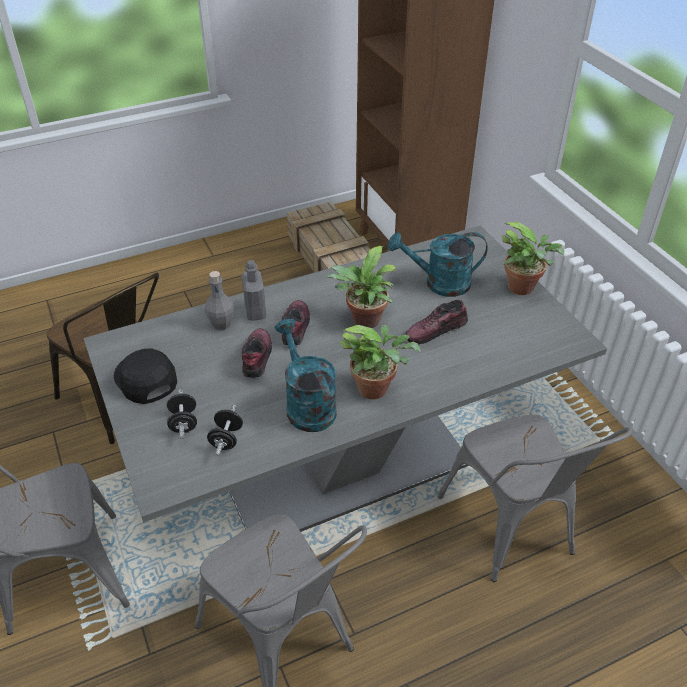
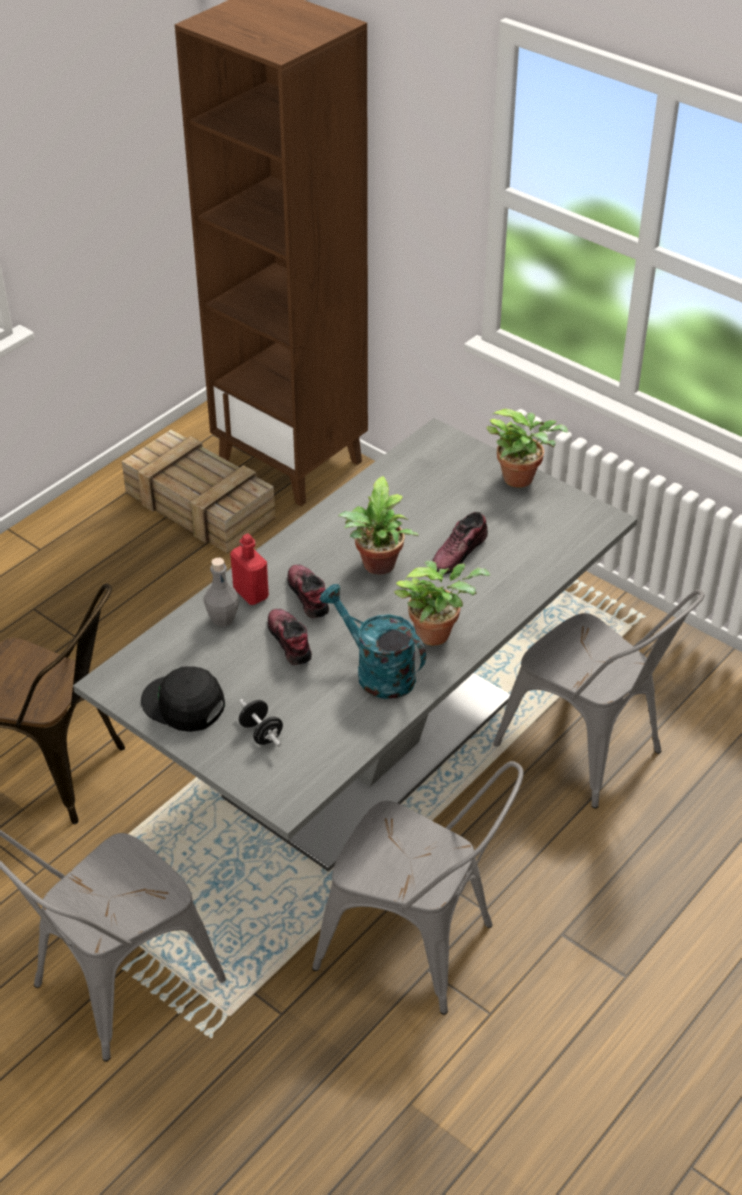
camera: 25 degrees left, 0 degrees up
(226, 439) = (318, 733): black dumbbell -> none
(255, 312) = (251, 593): grey bottle -> red bottle
(439, 283) = (430, 500): turquoise watering can -> none

